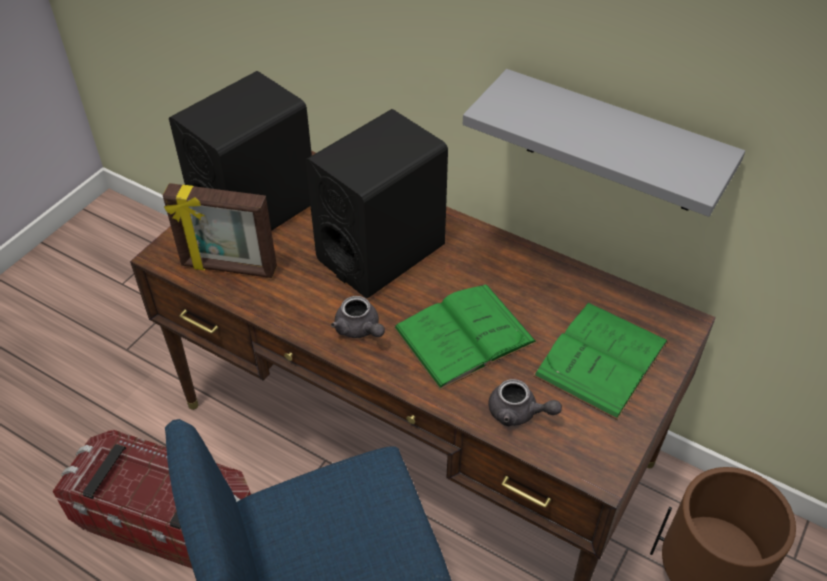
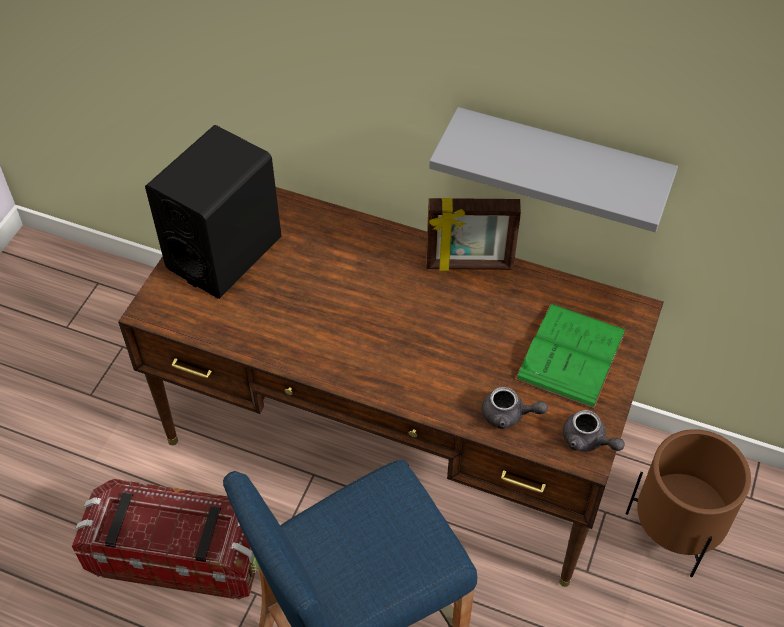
camera: 10 degrees left, 5 degrees up
(228, 268) = (215, 315): picture frame -> picture frame (469, 265)
(359, 329) = (352, 358): grey teapot -> grey teapot (588, 441)
(381, 252) = (354, 279): black speaker -> none
(465, 335) = (447, 350): green book -> none

